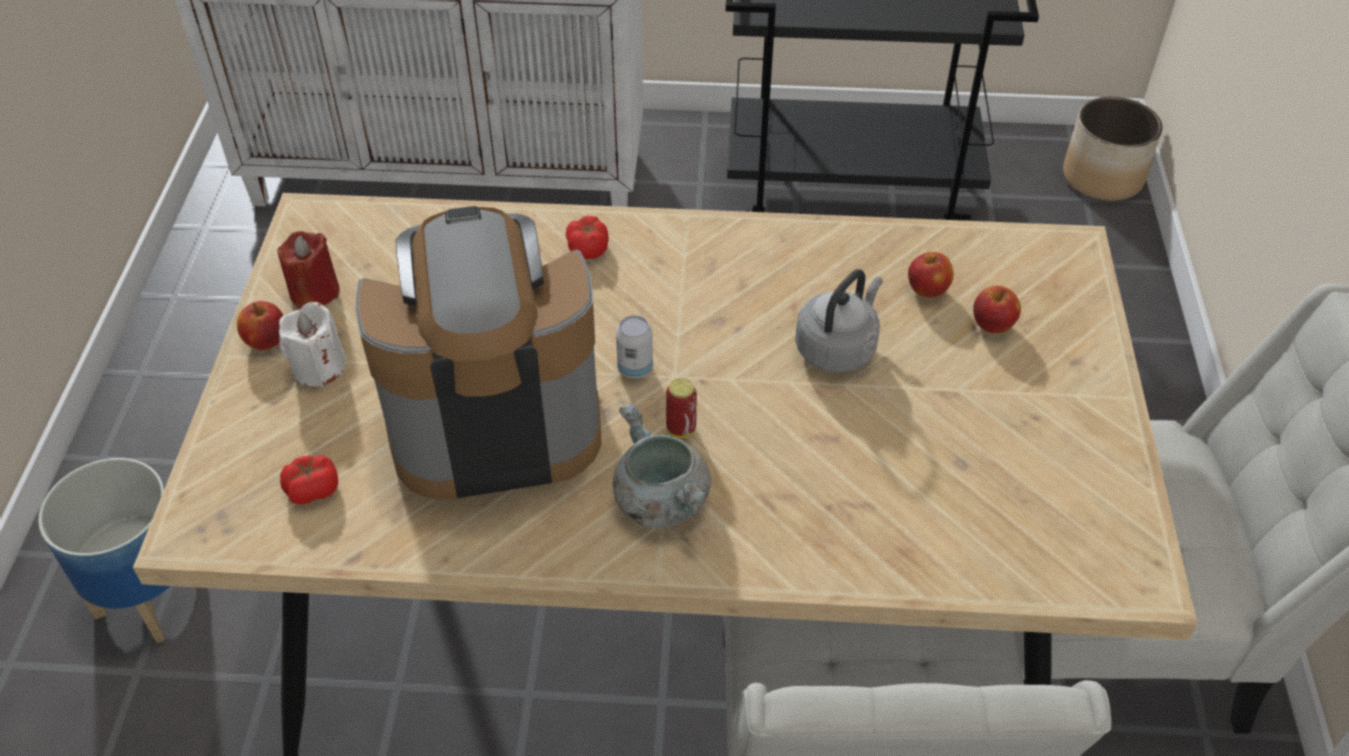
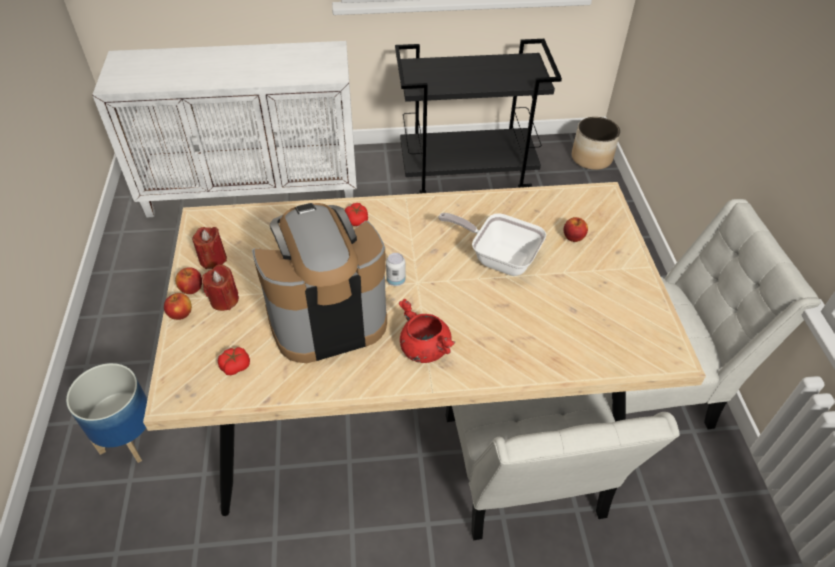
camera: 10 degrees left, 0 degrees up
(319, 367) = (224, 300): white candle -> red candle
(659, 500) = (423, 348): grey cooking pot -> red cooking pot
(681, 429) = (427, 309): can -> none
(837, 347) = (498, 258): grey kettle -> frying pan
(927, 290) = (537, 223): apple -> apple (181, 314)

